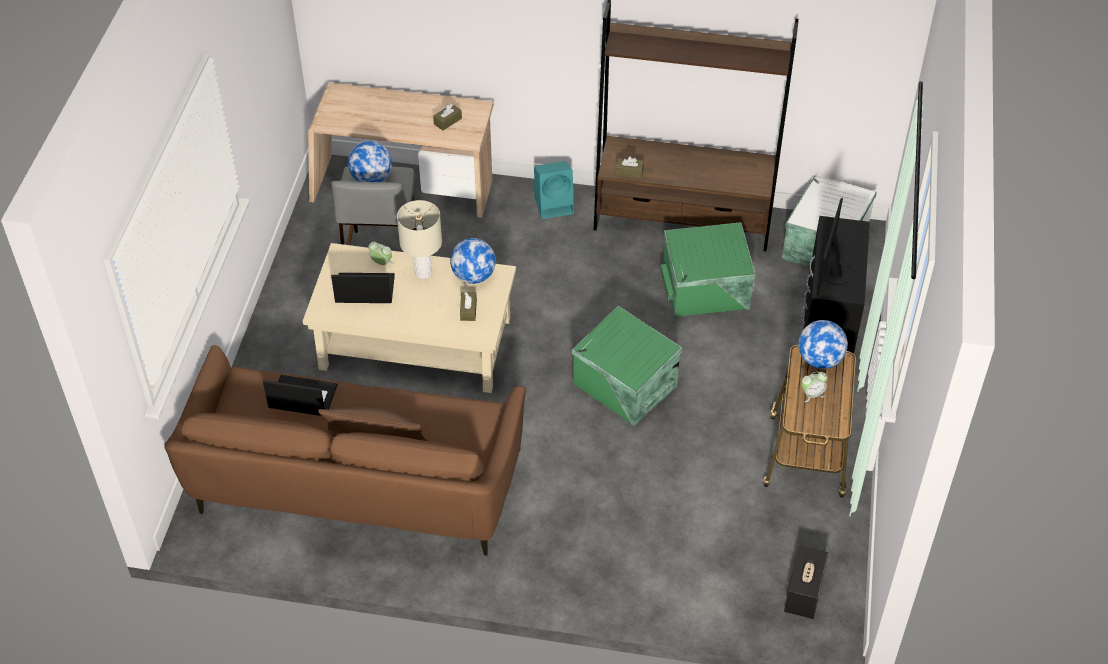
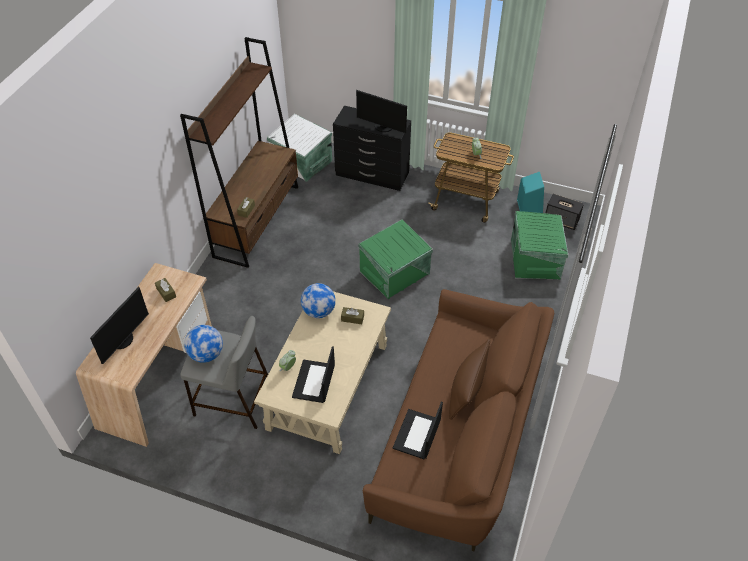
camera: 80 degrees left, 0 degrees up
(373, 105) = (123, 340): none -> monitor
(423, 272) = (306, 342): beige table lamp -> none
(555, 205) = (214, 285): turquoise speaker -> turquoise speaker (529, 206)
(706, 291) = (323, 220): green storage box -> green storage box (536, 258)
(820, 360) = (450, 146): globe -> none

